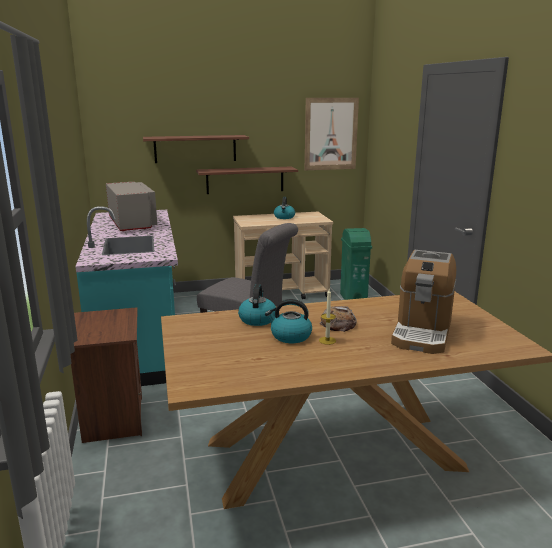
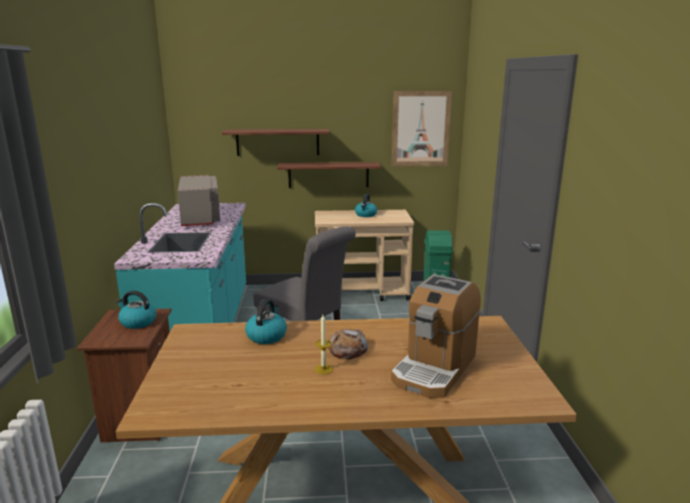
camera: 10 degrees right, 0 degrees up
(290, 336) = (287, 360): kettle -> kettle (137, 322)

